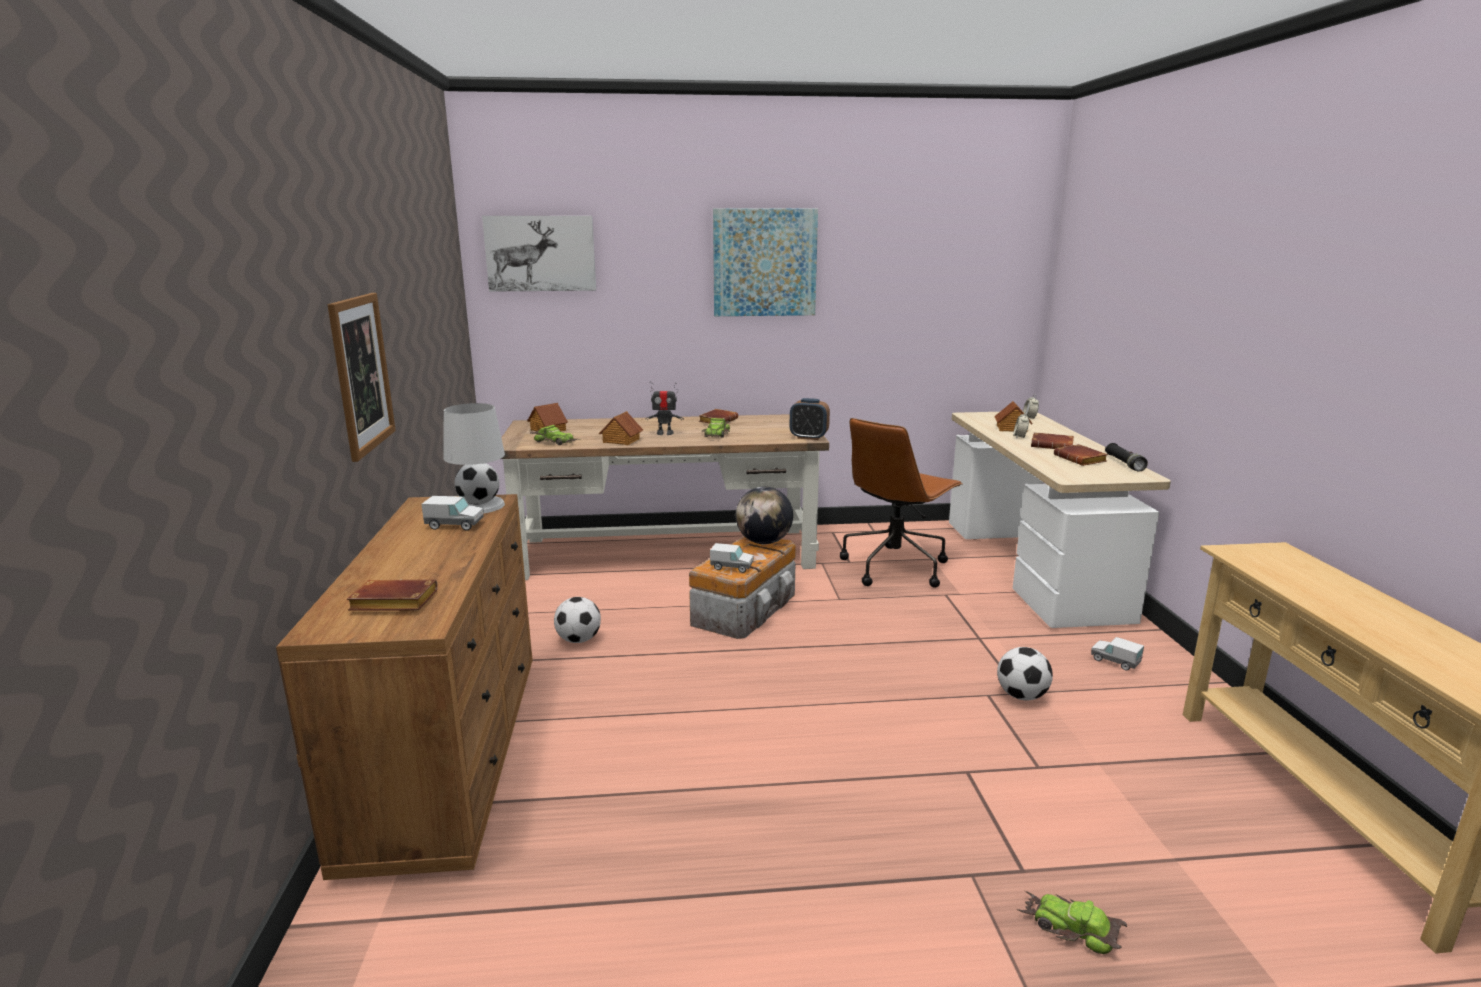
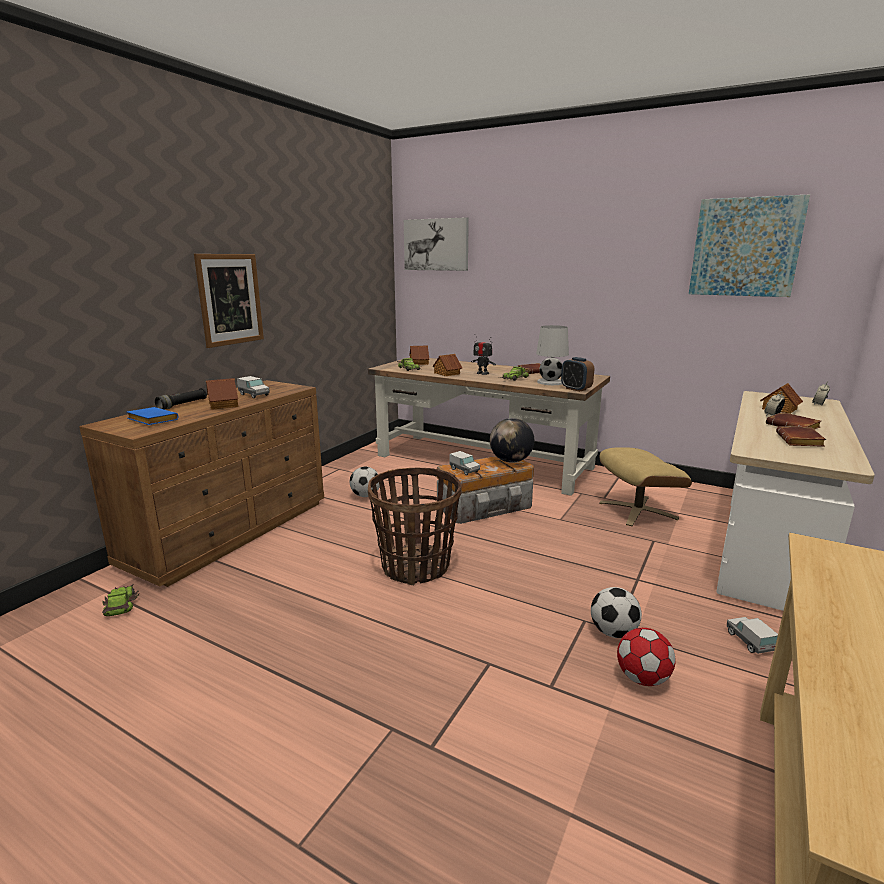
camera: 35 degrees right, 0 degrees up
(391, 603) = (151, 420): brown book -> blue book
(447, 550) = (224, 405): none -> toy house
(480, 505) = (286, 389): white table lamp -> white table lamp (551, 382)
(764, 262) = (586, 251): picture -> picture (745, 247)
(765, 705) = (416, 566): none -> basket
(895, 567) = (637, 510): brown office chair -> beige ottoman
(1070, 927) = (407, 804): toy car -> toy car (120, 603)
(1088, 726) = (642, 678): none -> football
(1124, 464) = (846, 452): black flashlight -> black flashlight (182, 405)

